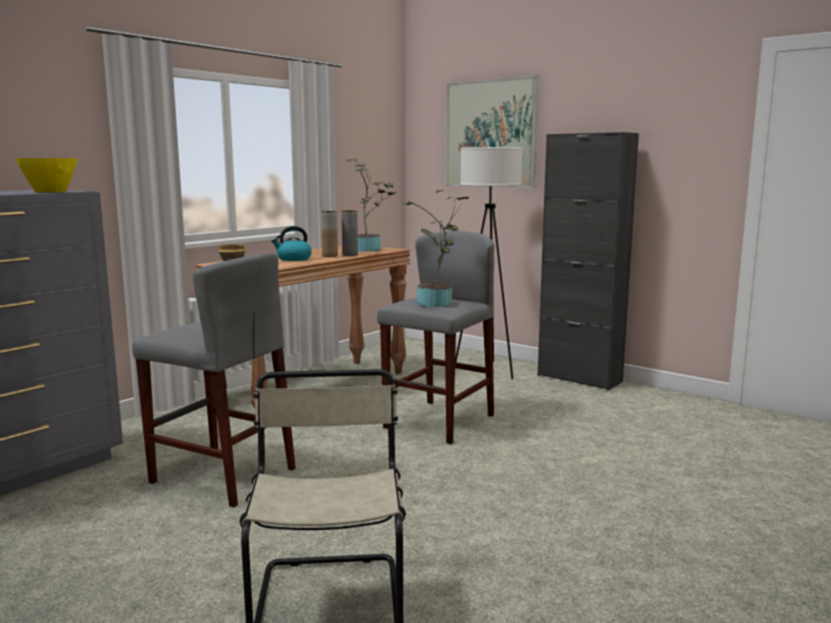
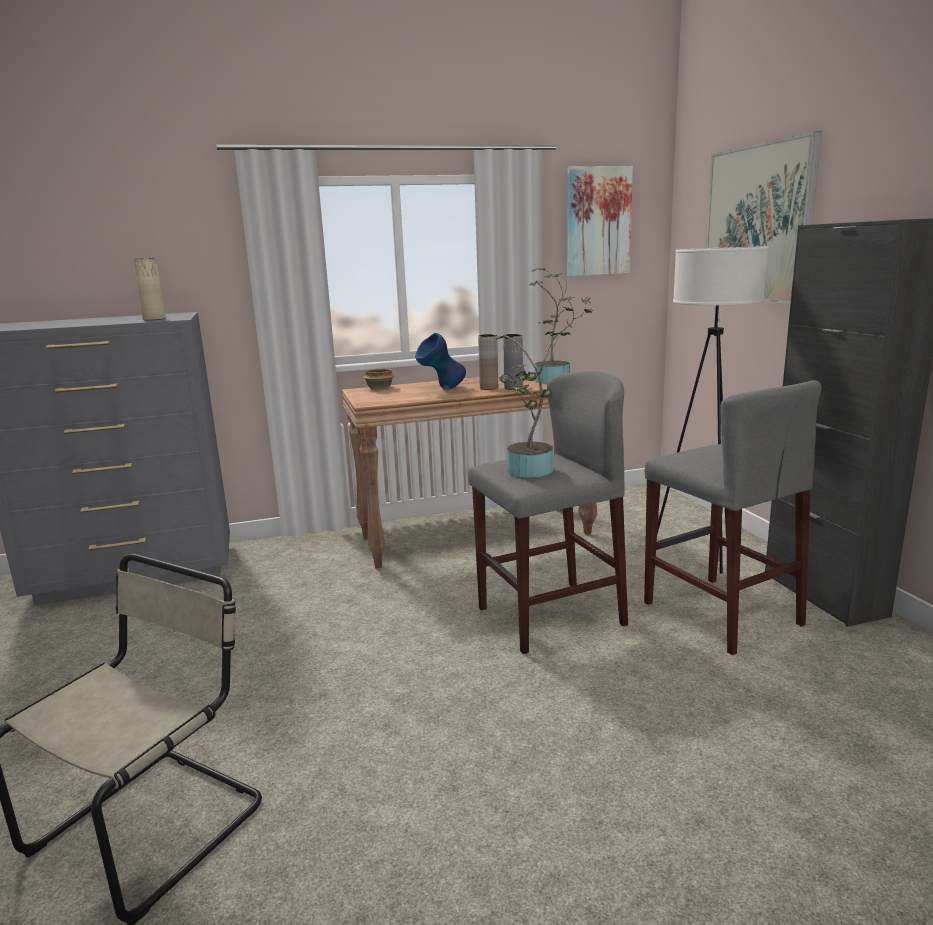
camera: 35 degrees right, 5 degrees up
(50, 191) = (154, 319): yellow bowl -> beige vase
(223, 475) = (269, 624): grey stool -> grey stool (721, 613)
(293, 259) = (441, 390): kettle -> blue vase
(363, 127) = (598, 221): none -> picture

